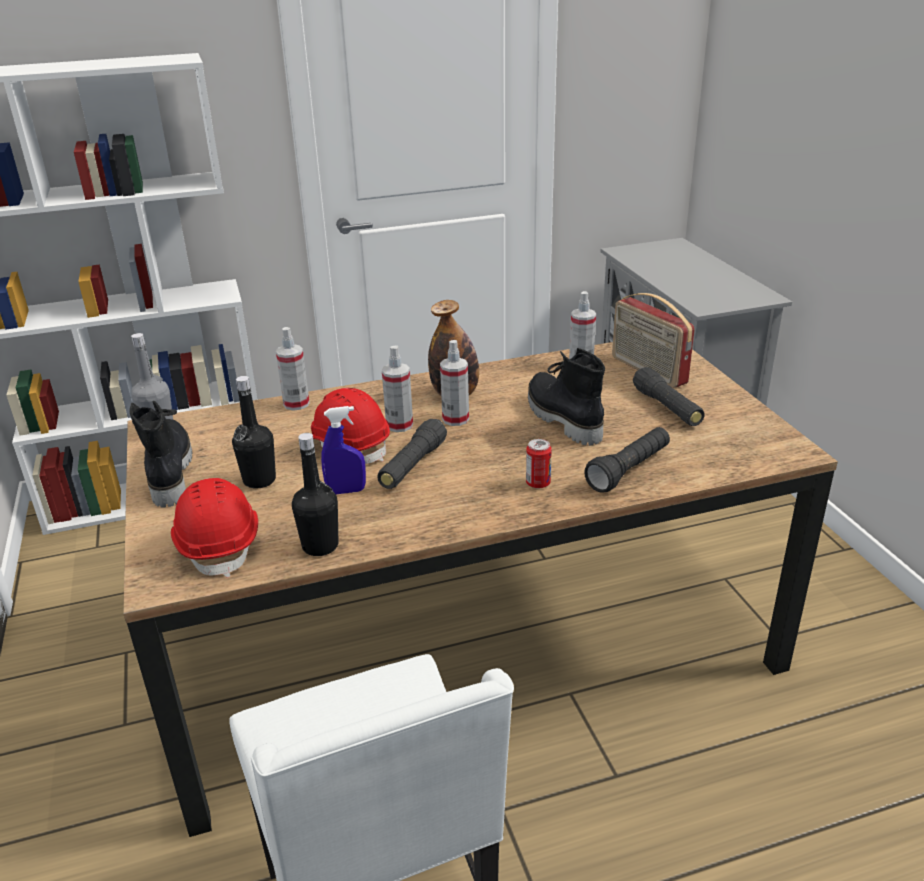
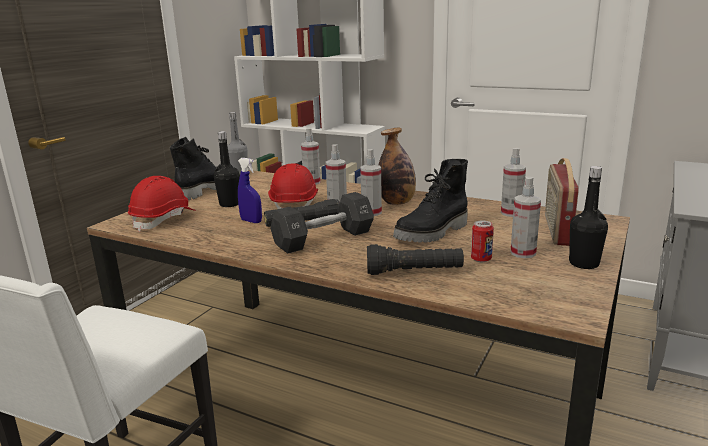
camera: 45 degrees right, 10 degrees down
(320, 546) = (192, 236): black bottle -> black bottle (584, 263)
(477, 474) = (324, 239): none -> black dumbbell
(538, 483) = (345, 255): can -> can (481, 259)
(561, 419) = (433, 233): black boot -> black boot turned 150 degrees counterclockwise
(667, 408) = (523, 253): black flashlight -> spray bottle

